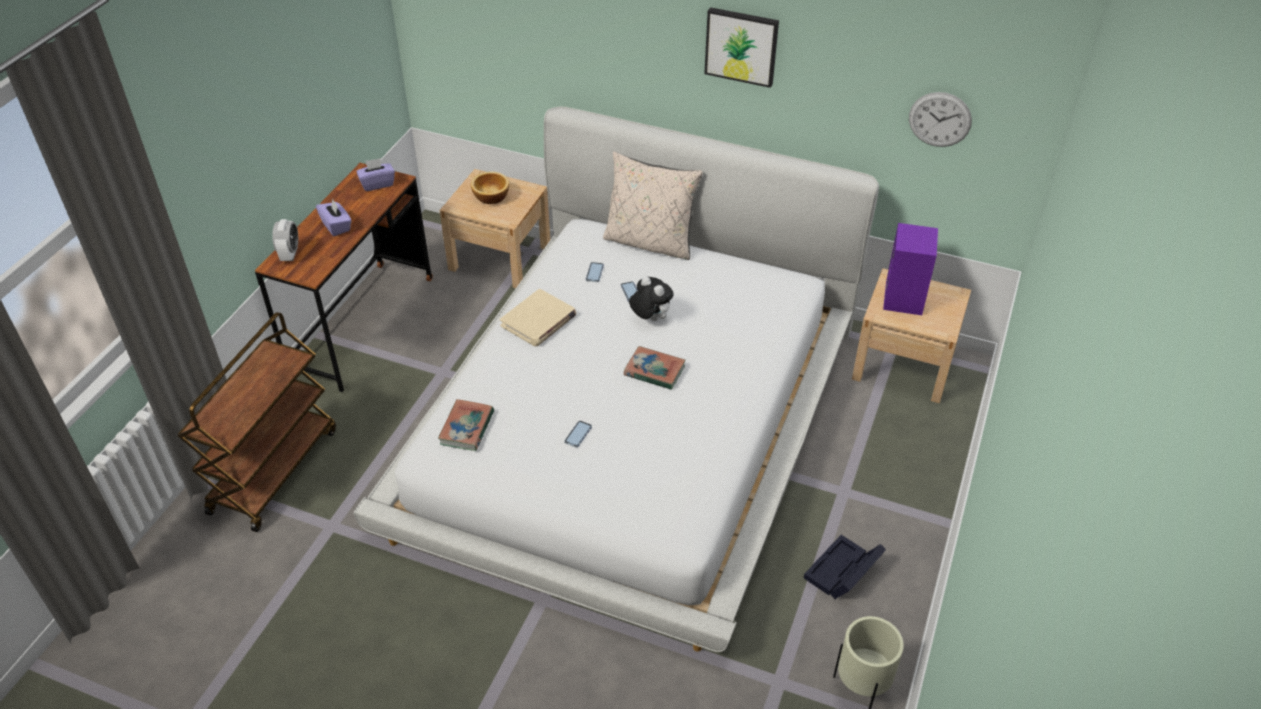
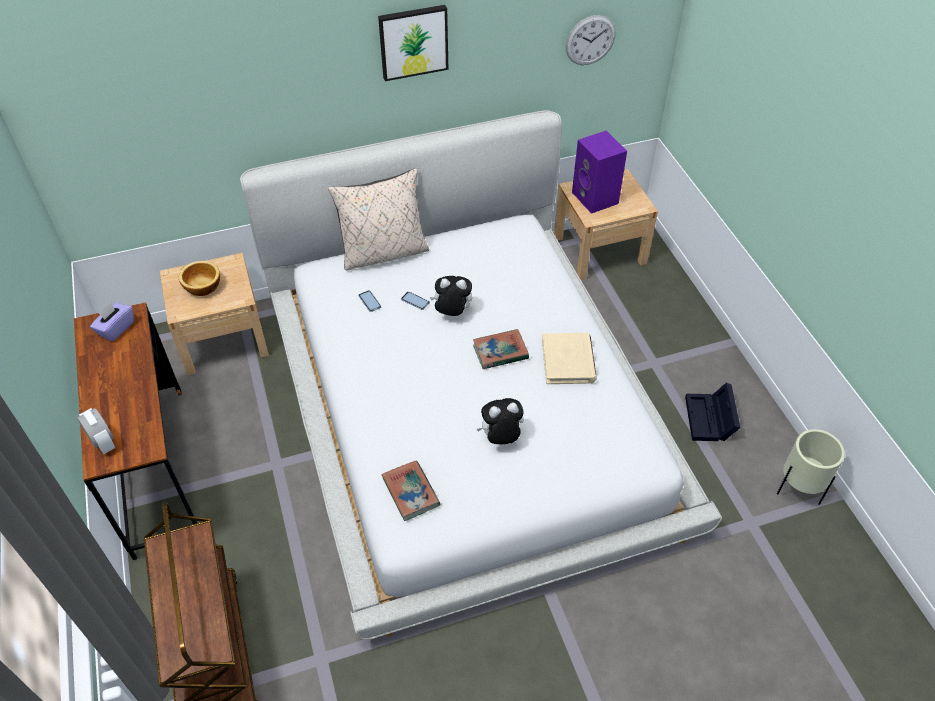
camera: 40 degrees left, 5 degrees up
(336, 226) = (120, 389): purple tissue box -> none
(538, 321) = (369, 367): beige book -> beige book (568, 361)
(578, 434) = (501, 438): phone -> plush toy

